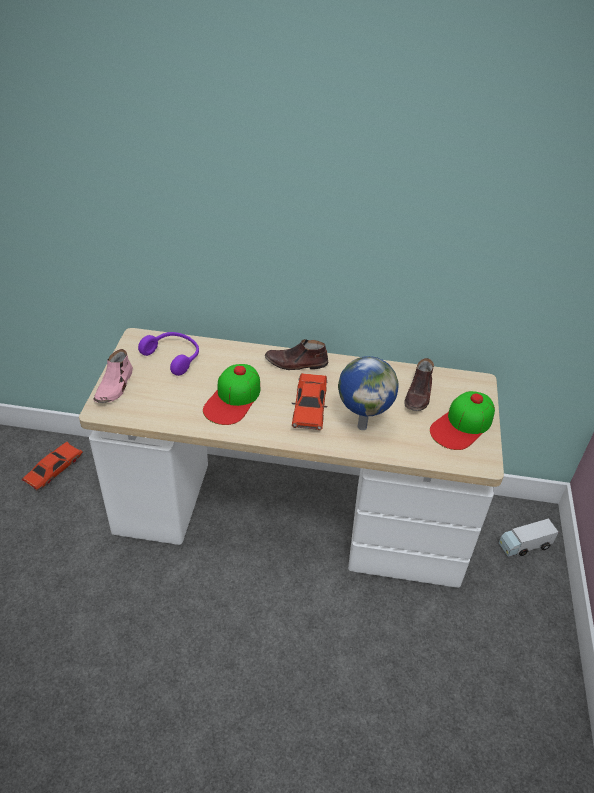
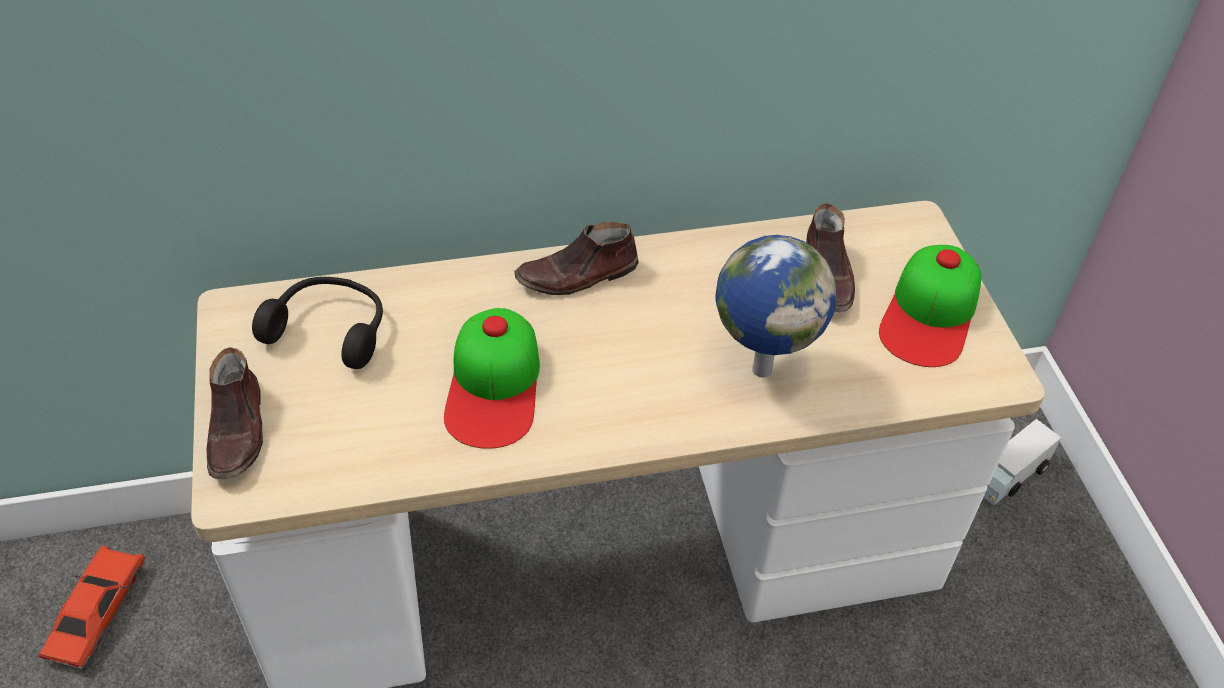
camera: 20 degrees left, 5 degrees up
(115, 386) = (238, 430): pink shoe -> brown shoe
(174, 357) = (330, 329): purple headphones -> black headphones
(309, 407) = (648, 360): red toy car -> none

